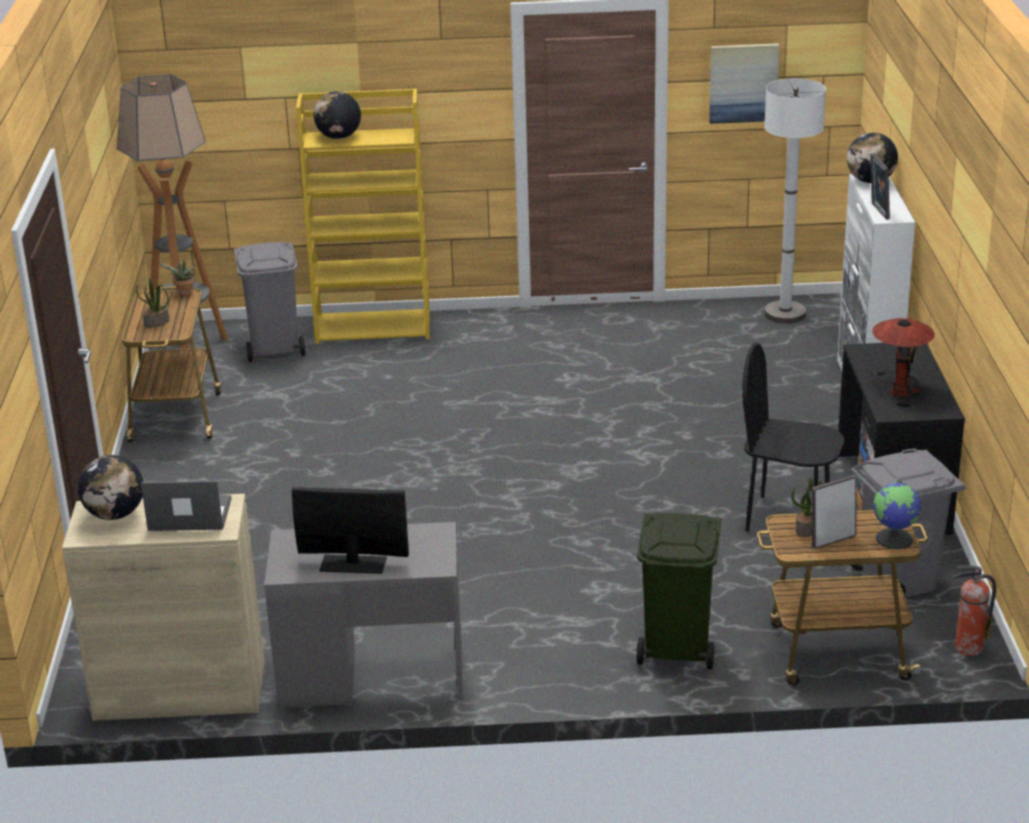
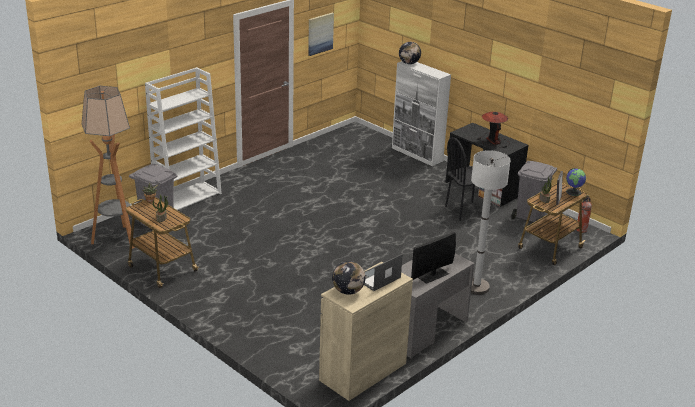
camera: 45 degrees left, 0 degrees up
(338, 137) = (169, 101): globe -> none
(374, 327) = (188, 197): yellow bookcase -> white bookcase
(678, 647) = (503, 269): green trash can -> none
(785, 314) = (346, 136): white floor lamp -> white floor lamp (476, 287)
(878, 211) = (432, 74): picture frame -> none

